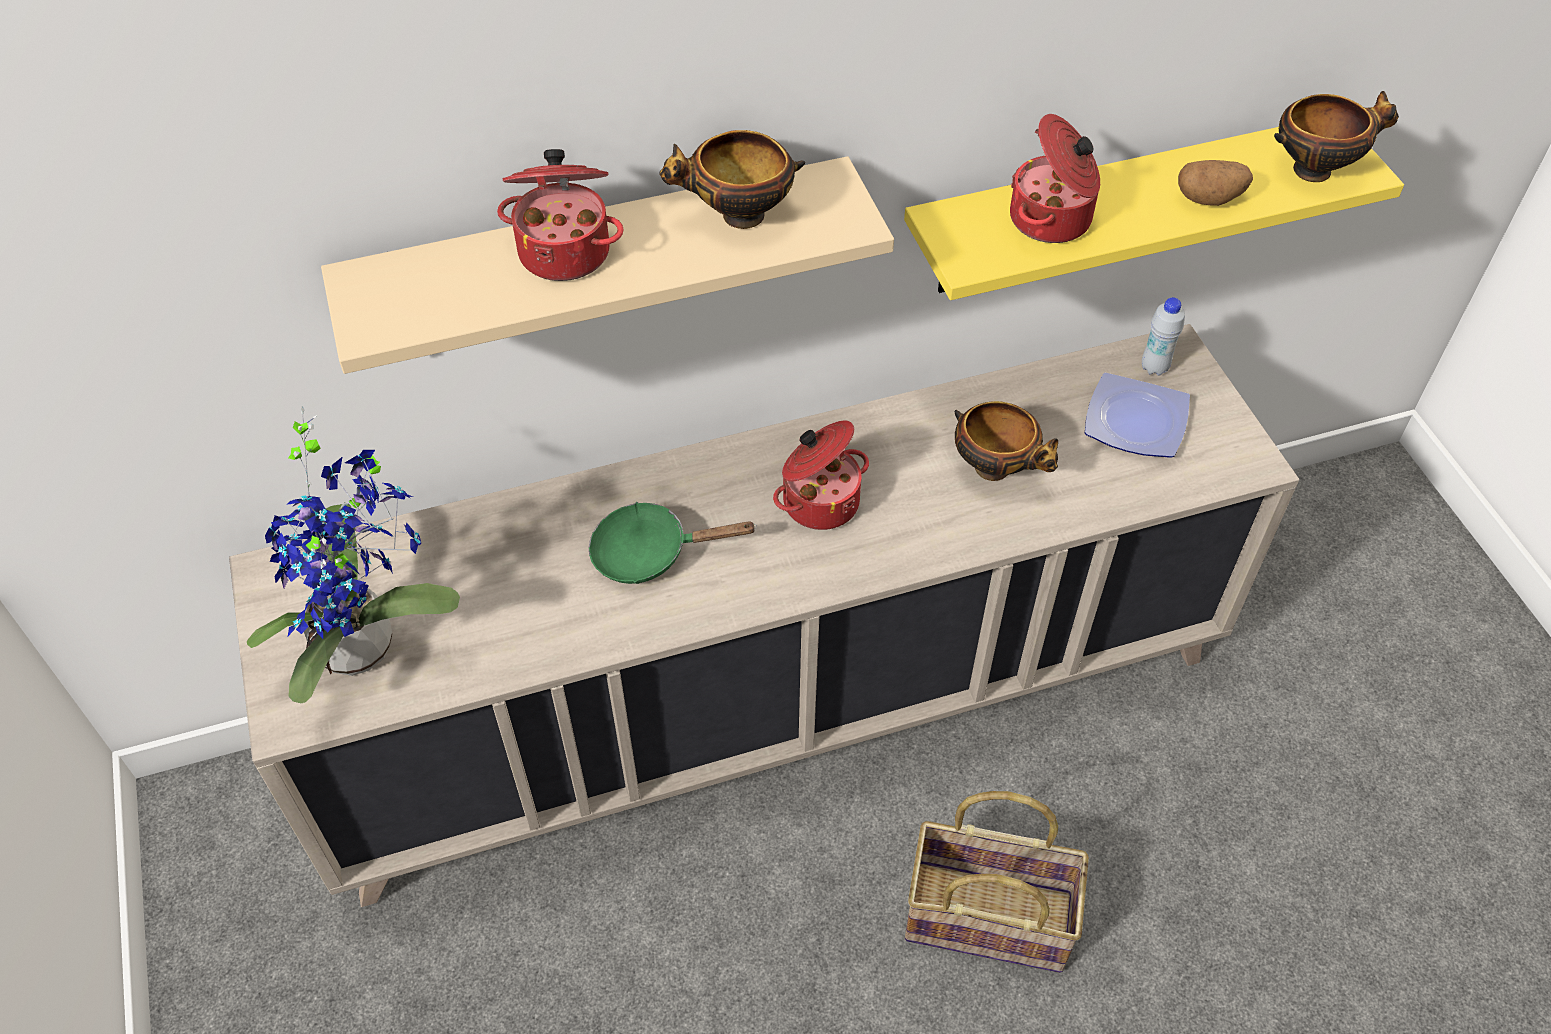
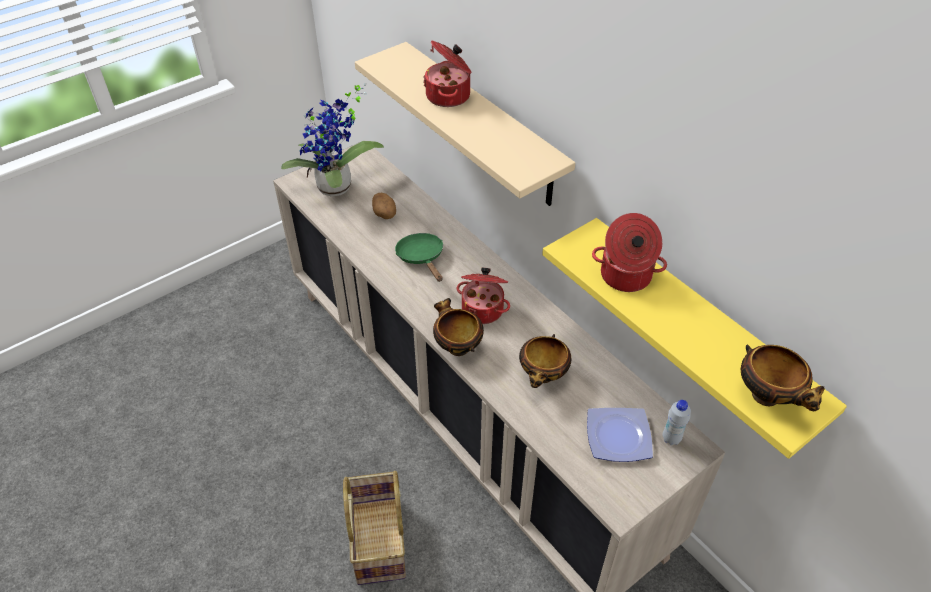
camera: 70 degrees right, 5 degrees down
(738, 217) = (503, 138): bowl -> bowl (456, 347)
(1209, 199) = (695, 345): potato -> potato (385, 214)

